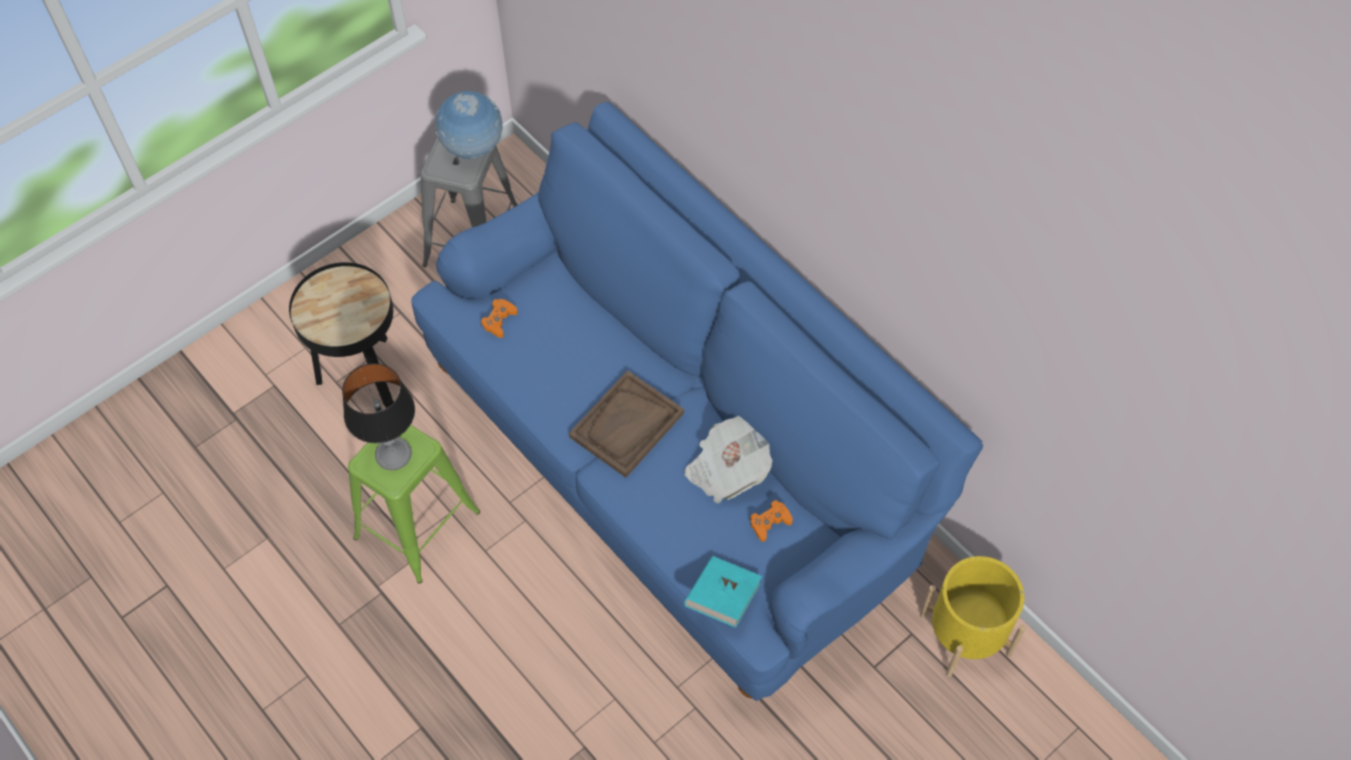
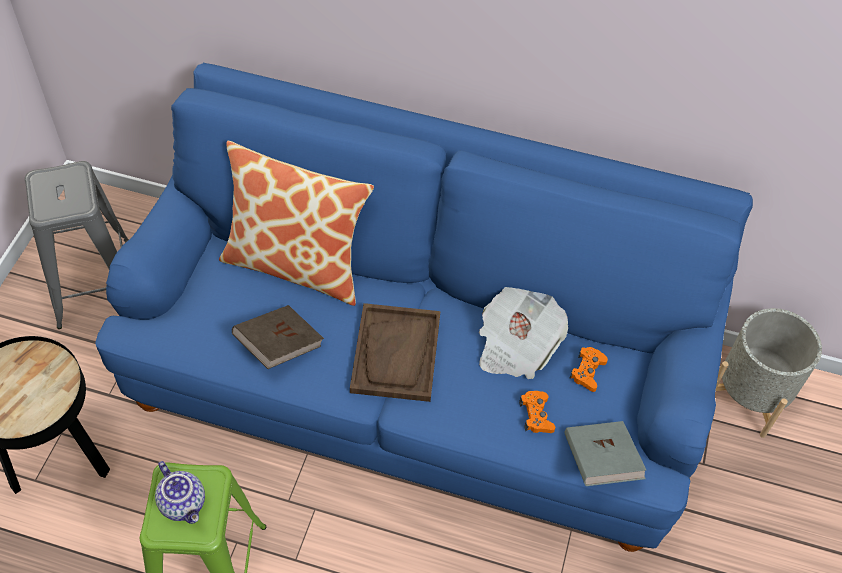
camera: 35 degrees left, 5 degrees down
(393, 454) = (184, 503): table lamp -> teapot
(473, 148) = (71, 178): globe -> none
(499, 320) = (204, 320): orange game controller -> orange game controller (536, 415)
(541, 371) = (279, 346): none -> brown book
(601, 310) = (296, 264): none -> pillow
(722, 598) = (600, 462): turquoise book -> grey book
(965, 634) = (750, 395): yellow planter -> grey planter

